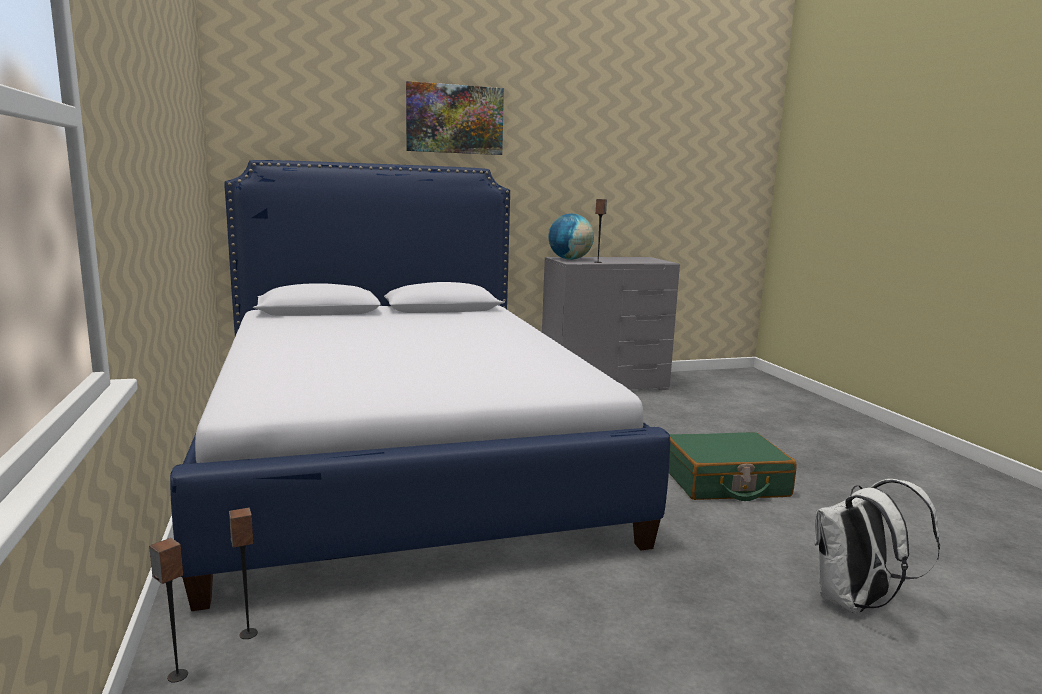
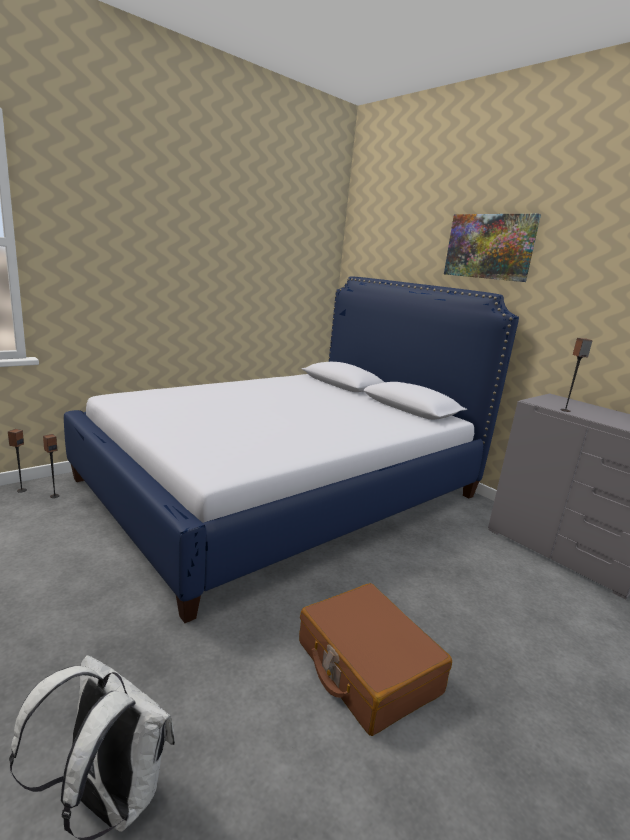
camera: 65 degrees right, 5 degrees up
(569, 259) = (555, 401): globe -> none
(725, 482) = (366, 667): green suitcase -> brown suitcase

